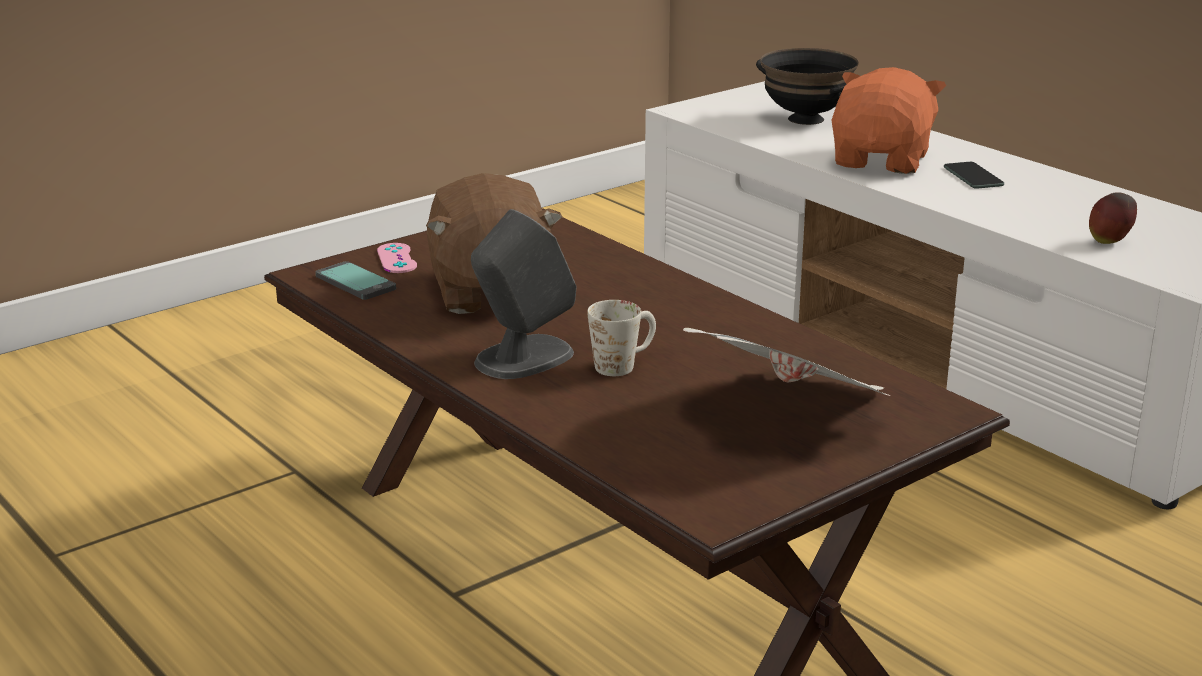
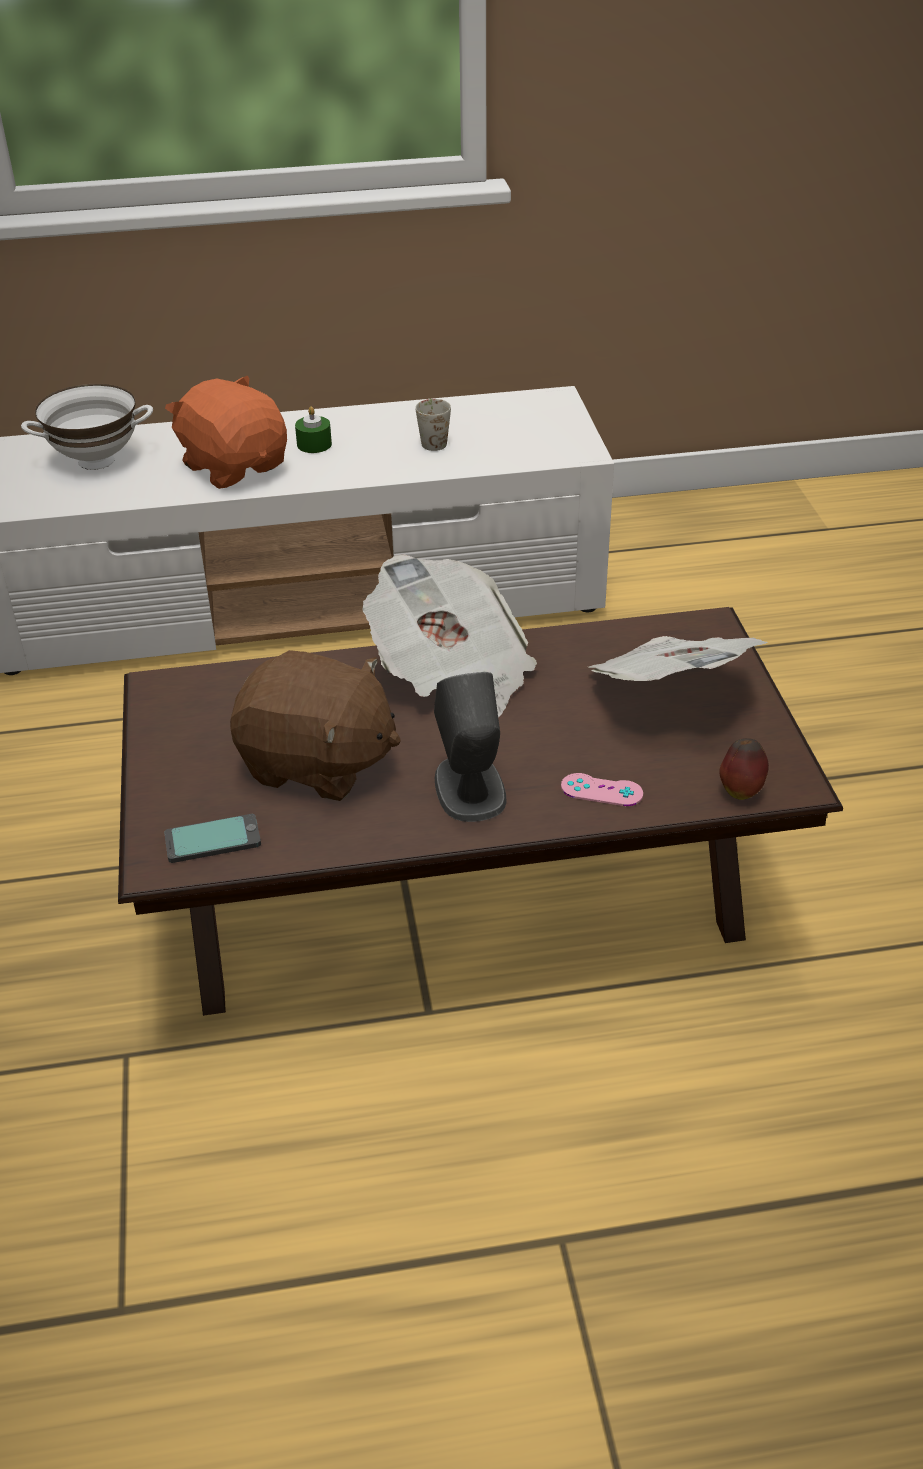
camera: 60 degrees left, 15 degrees up
(397, 258) = (180, 796): pink game controller -> pink game controller (601, 790)
(624, 364) = (525, 739): white mug -> white mug (432, 440)
(683, 311) = (452, 674): none -> newspaper
(807, 119) = (96, 460): black bowl -> white bowl
(973, 176) = (314, 444): phone -> green candle
(1109, 242) = (490, 448): apple -> apple (740, 791)

